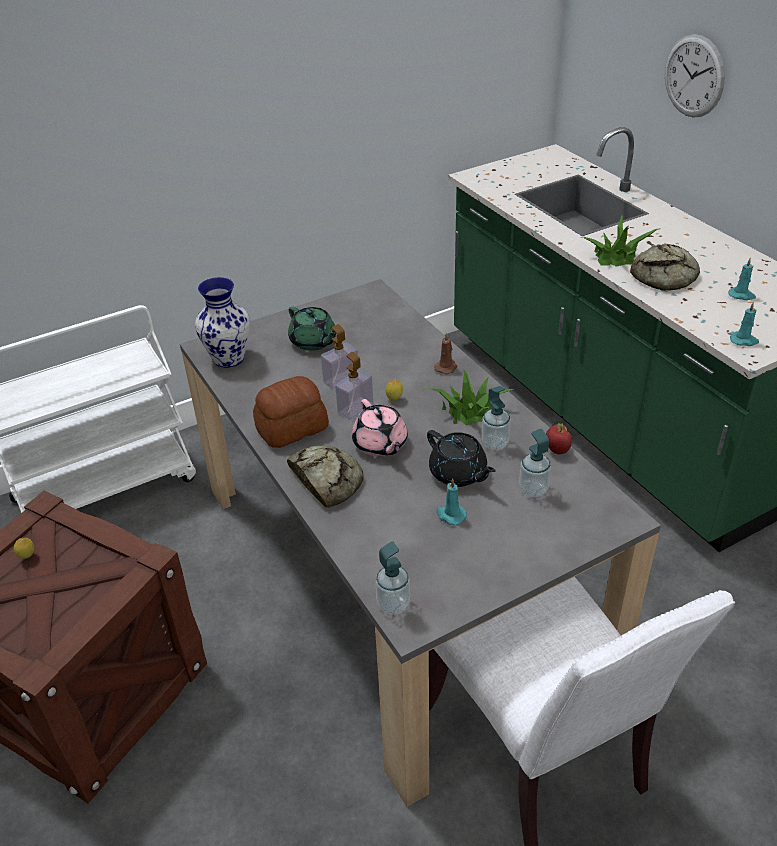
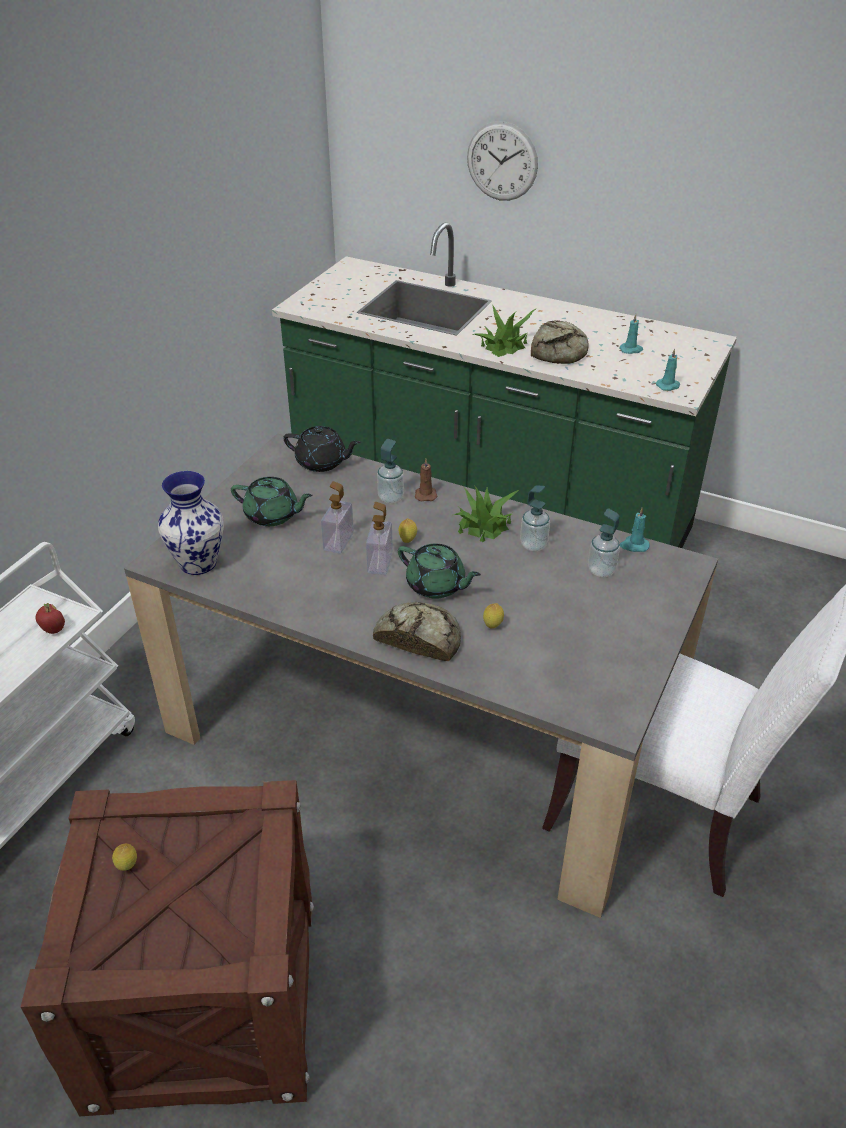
camera: 35 degrees left, 0 degrees up
(291, 428) = (336, 605): bread -> none
(380, 444) = (436, 586): pink teapot -> green teapot
(391, 496) = (492, 626): none -> lemon
(393, 604) = (587, 715): soap dispenser -> soap dispenser (390, 498)
(450, 515) = (558, 620): turquoise candle -> turquoise candle (634, 545)
(458, 474) = (529, 583): black teapot -> black teapot (322, 462)
(557, 450) = (588, 531): apple -> apple (53, 630)

